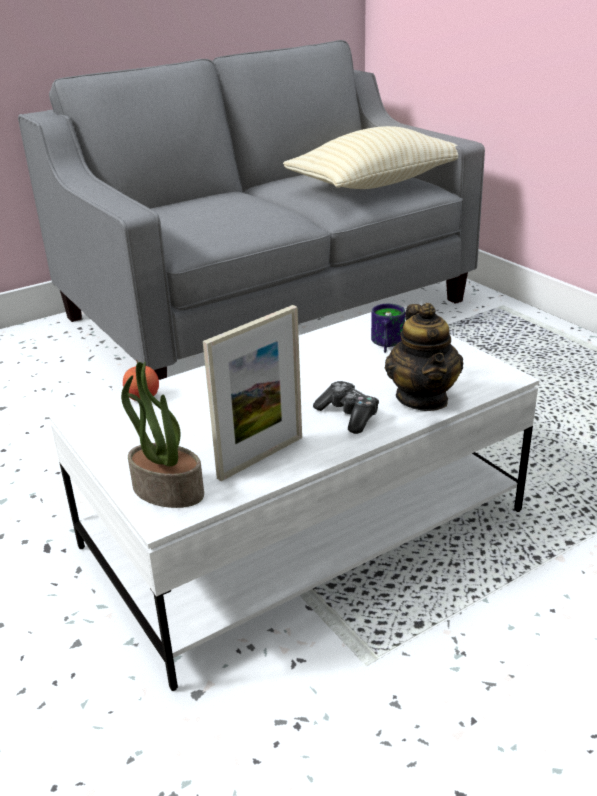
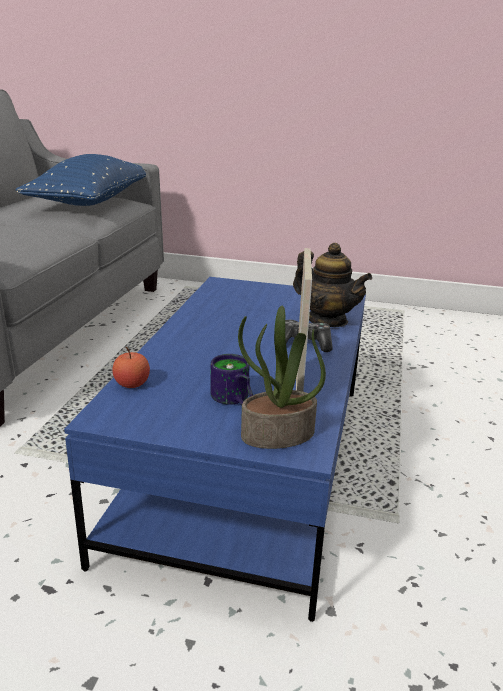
camera: 45 degrees left, 5 degrees down
(303, 528) = (246, 464): white coffee table -> blue coffee table
(376, 184) = (91, 202): beige pillow -> blue pillow
(384, 344) = (248, 298): mug -> mug (232, 401)

